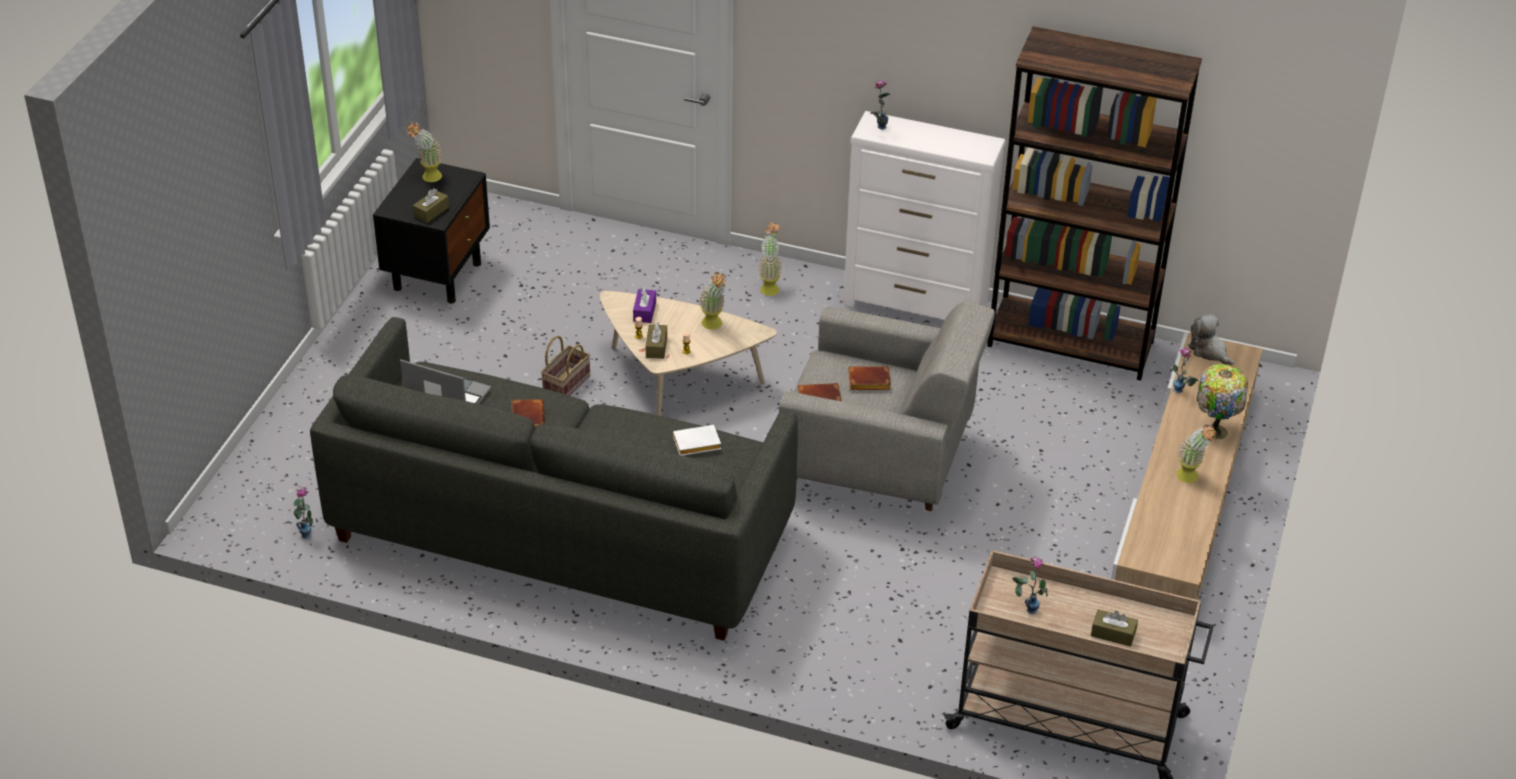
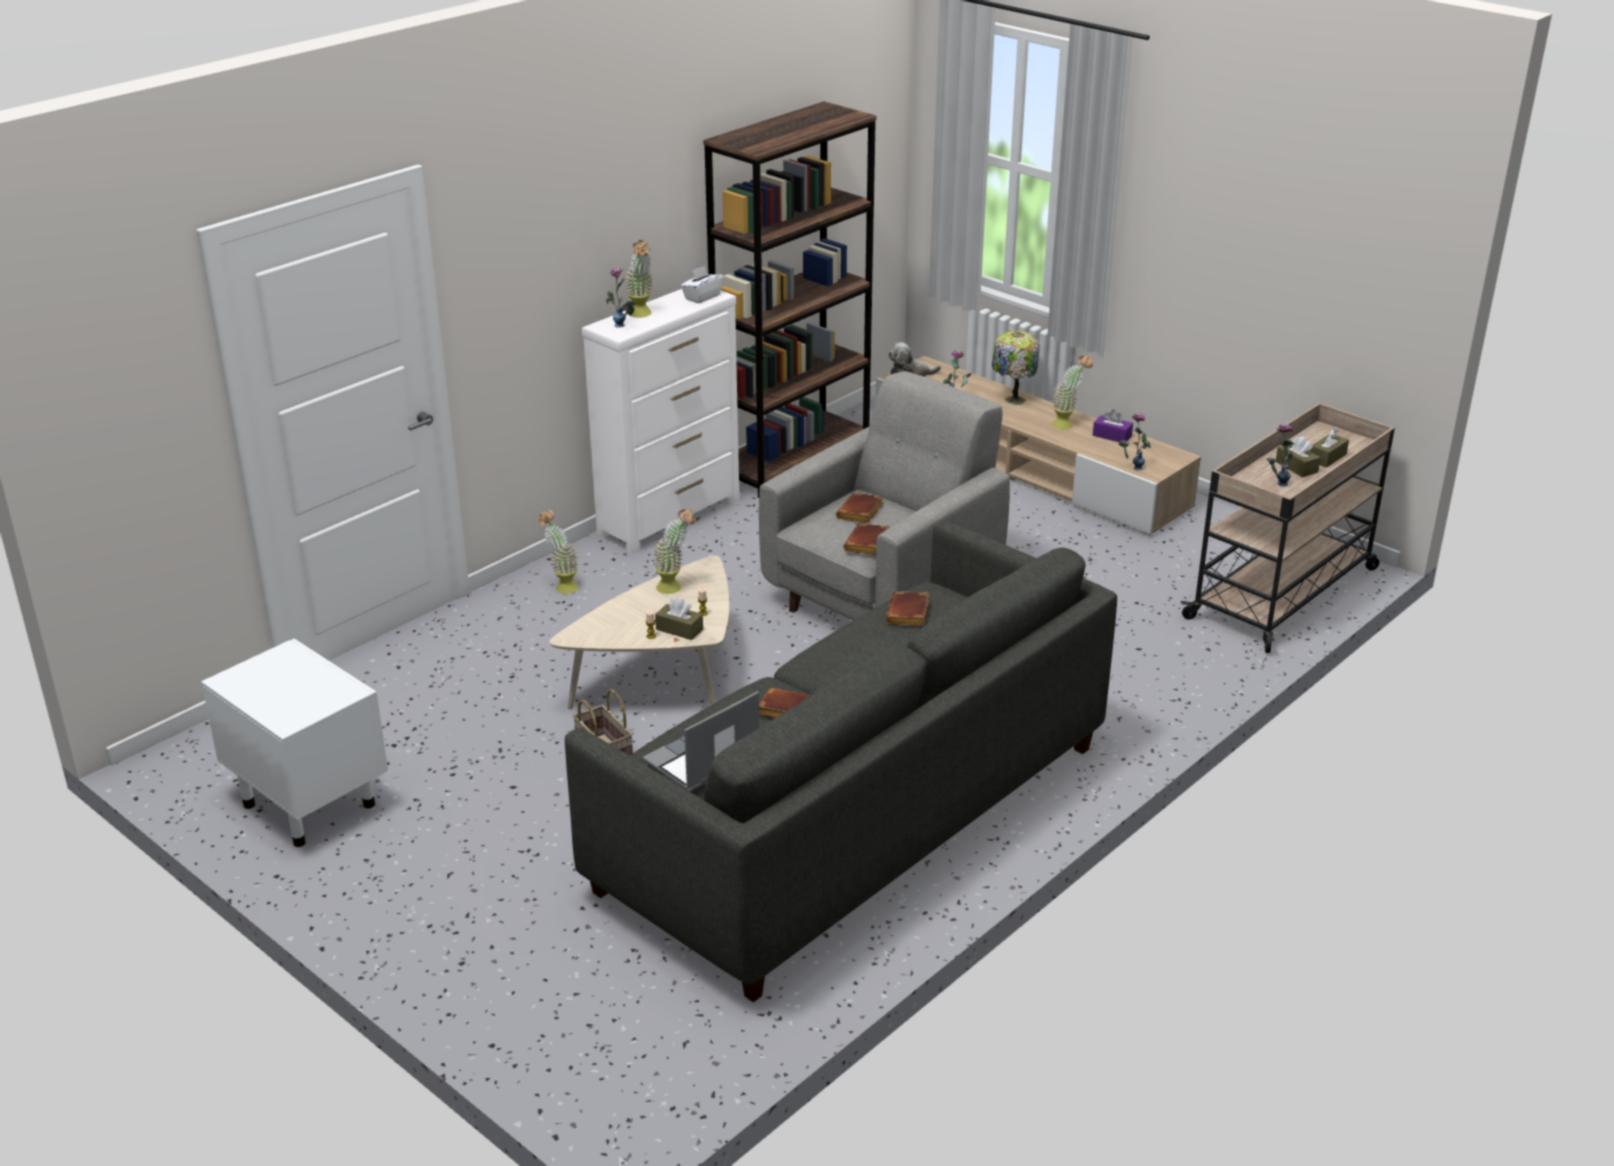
camera: 65 degrees left, 10 degrees down
(306, 531) = (714, 1029): vase -> vase (1131, 467)
(428, 178) = (256, 681): potted plant -> potted plant (642, 315)
(431, 212) = (329, 692): brown tissue box -> brown tissue box (1296, 467)
(438, 275) = (308, 804): black nightstand -> white nightstand
(644, 311) = (611, 622): purple tissue box -> purple tissue box (1112, 436)
(695, 445) = (909, 614): white book -> brown book
(973, 150) = (702, 297): none -> white tissue box

